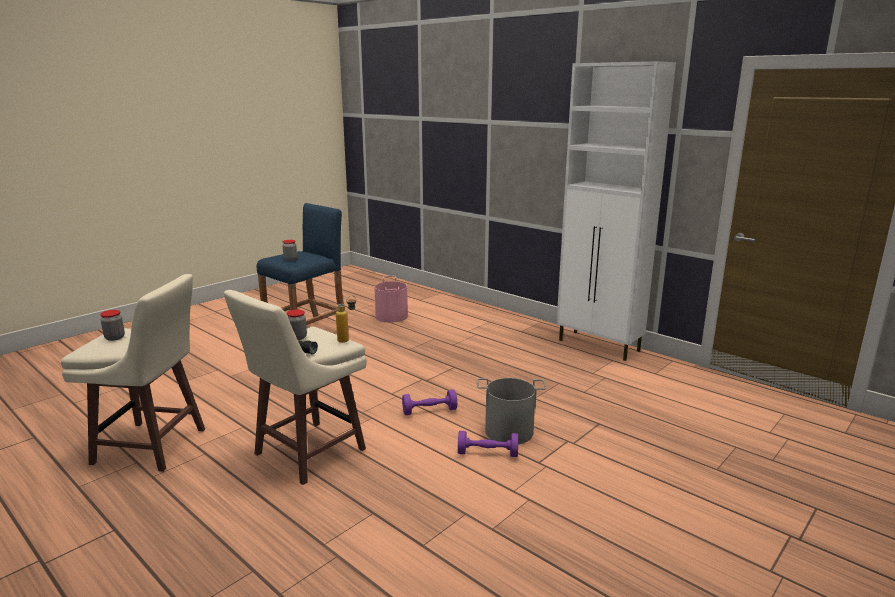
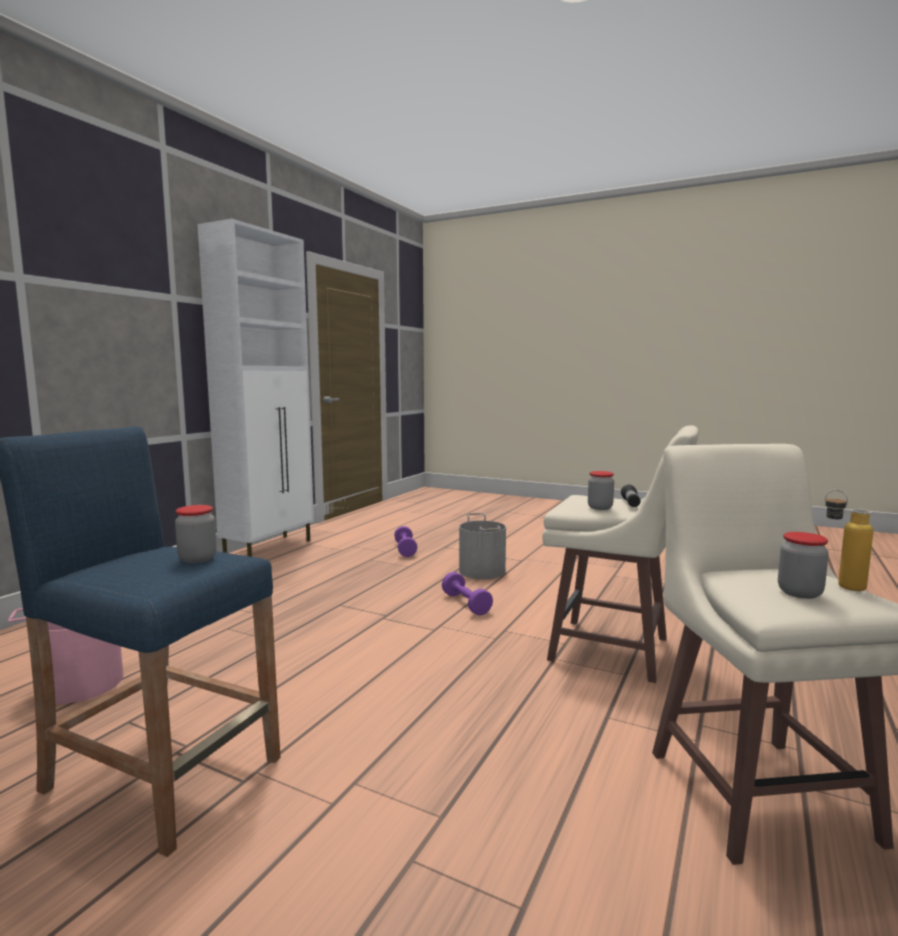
camera: 105 degrees left, 10 degrees down
(347, 340) = (575, 494): bottle -> bottle (840, 584)
(487, 453) = (526, 575): purple dumbbell -> purple dumbbell (405, 550)

